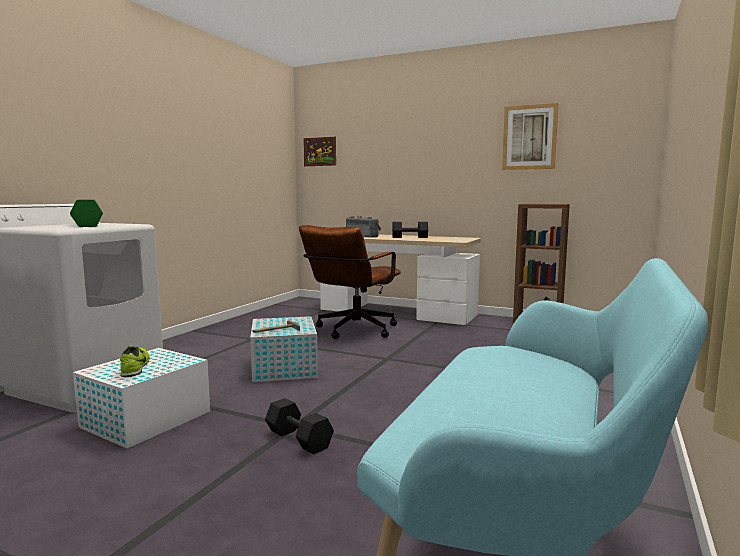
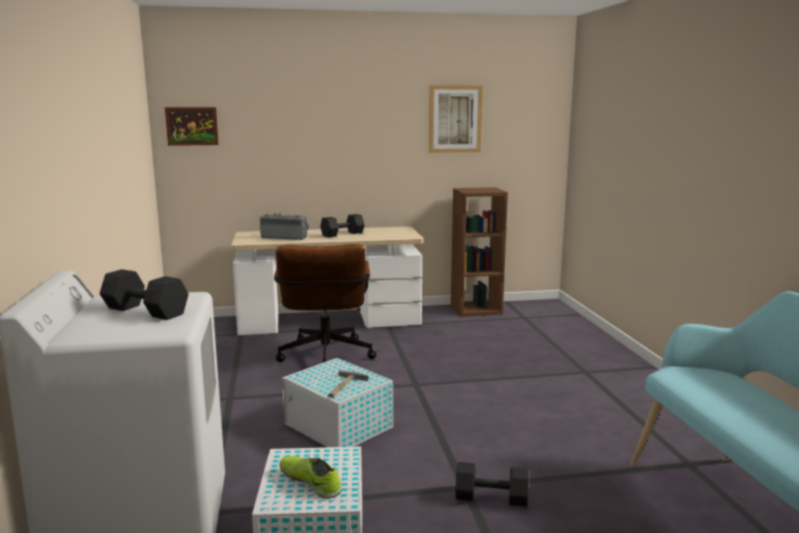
camera: 35 degrees left, 5 degrees up
(89, 225) = (147, 311): green dumbbell -> black dumbbell

